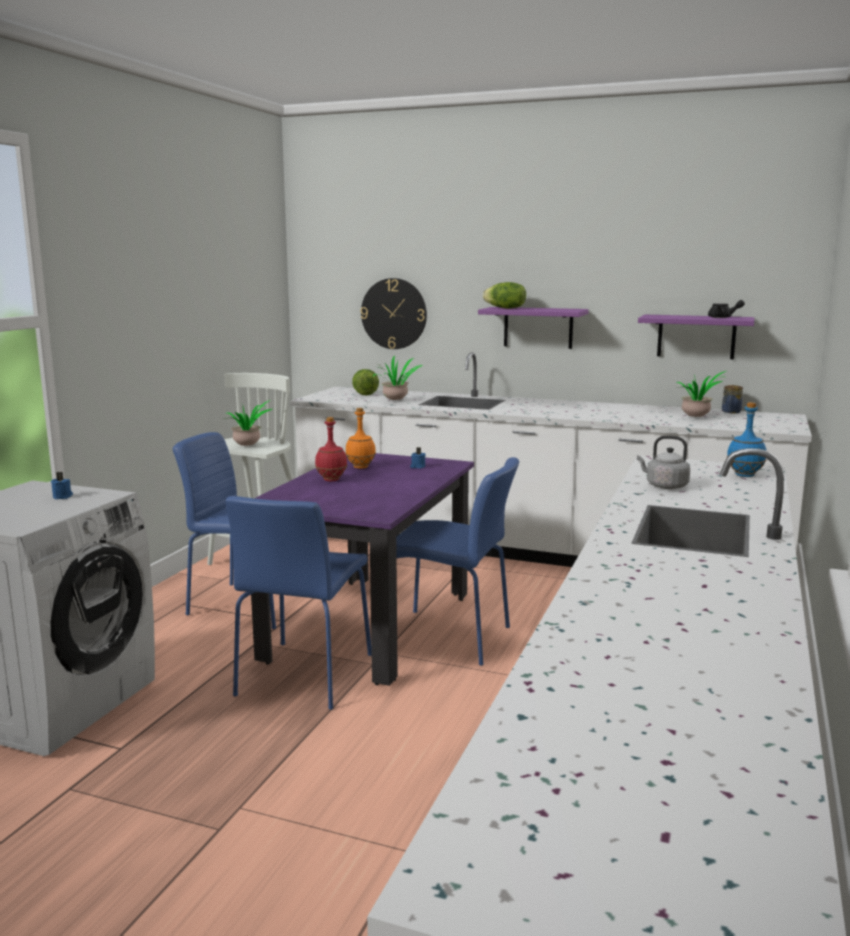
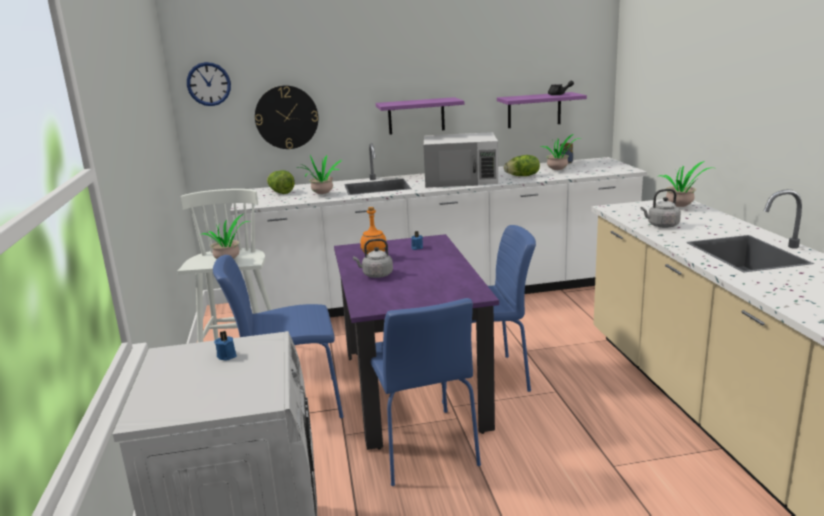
camera: 30 degrees left, 5 degrees up
(322, 270) = (209, 84): none -> wall clock
(331, 480) = (376, 275): red bottle -> grey kettle
(505, 308) = (396, 103): lettuce -> lettuce (523, 176)
(562, 409) = (461, 179): none -> white microwave
(744, 475) = (681, 207): blue bottle -> potted plant

